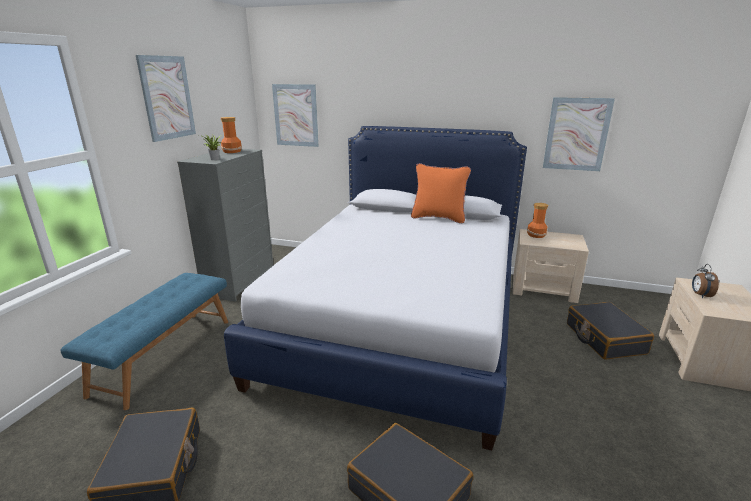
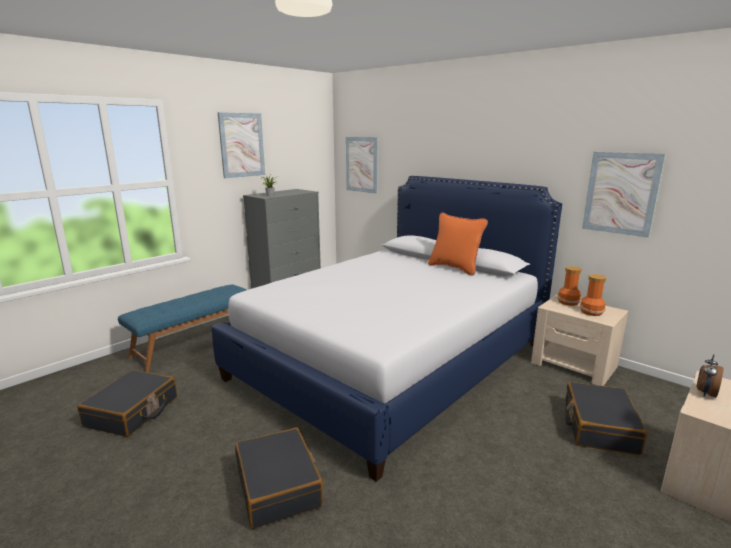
camera: 25 degrees right, 5 degrees down
(232, 151) = (293, 191): vase -> vase (591, 312)

